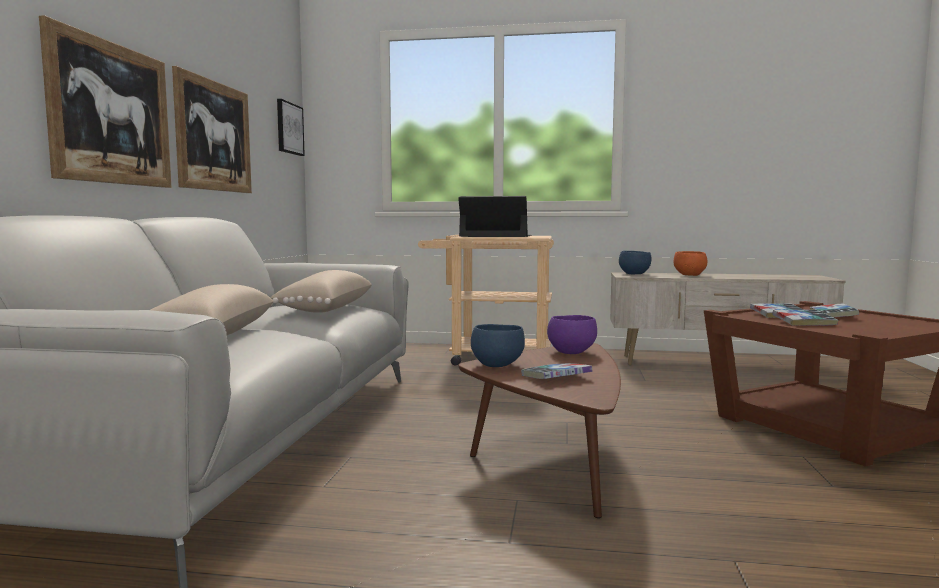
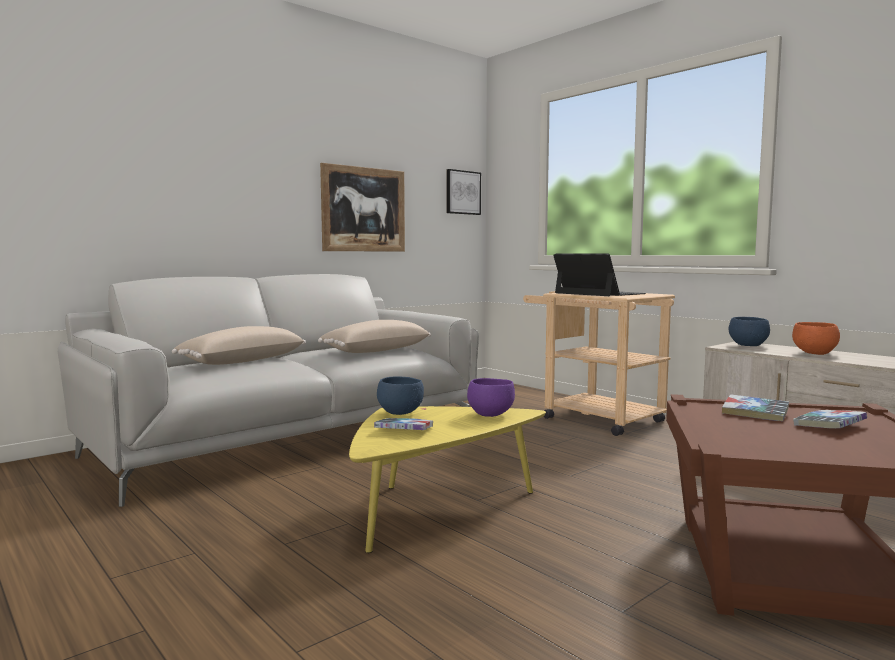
camera: 40 degrees right, 0 degrees up
(111, 113) = (260, 205): picture -> none
(553, 460) = (435, 508): brown coffee table -> yellow coffee table
(804, 323) = (739, 425): book -> none

